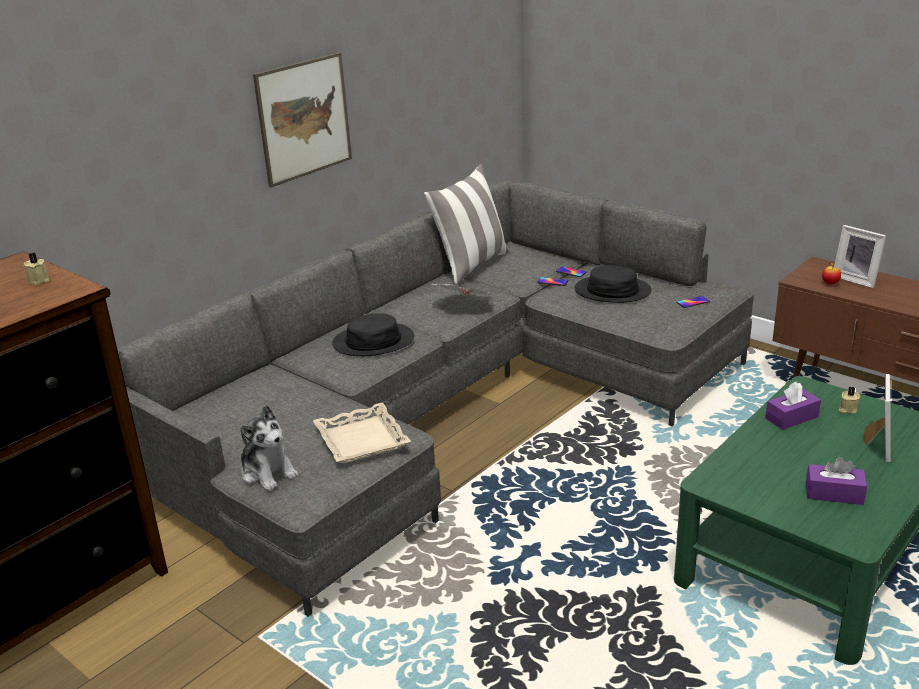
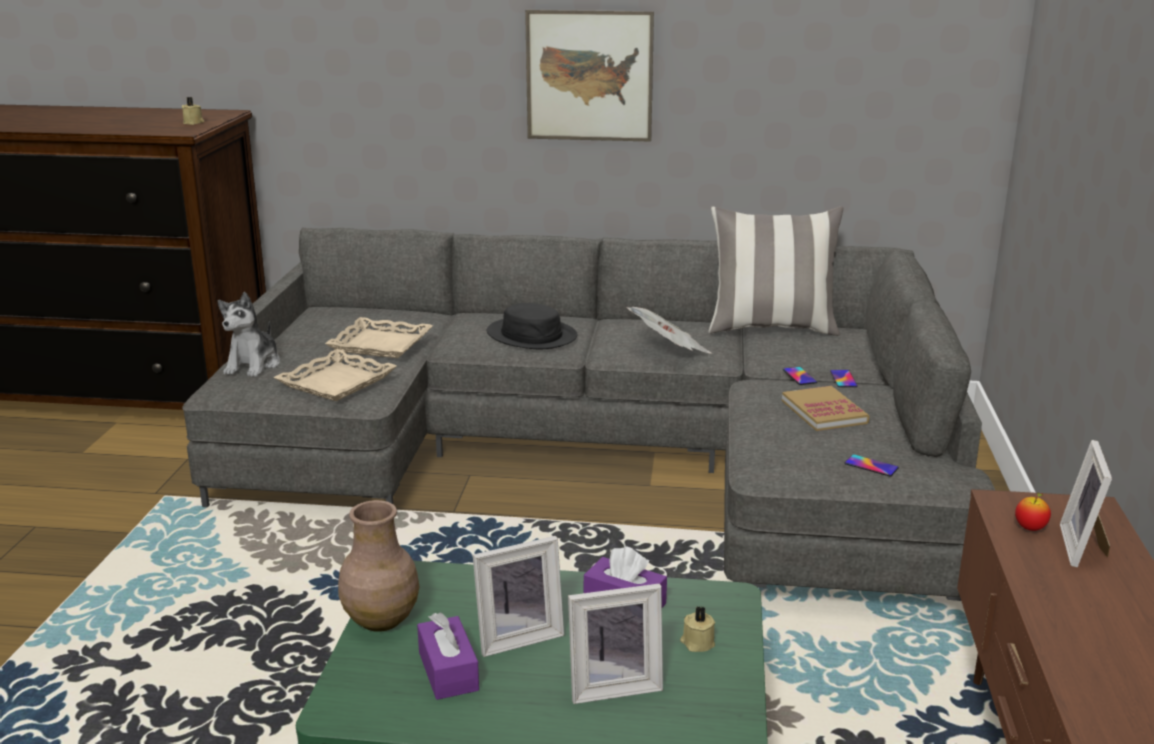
camera: 55 degrees right, 5 degrees down
(306, 403) = (381, 344): none -> beige tray
(612, 291) = (824, 412): black hat -> book
(759, 504) = (380, 619): none -> brown vase
(808, 461) = (517, 636): none -> picture frame

